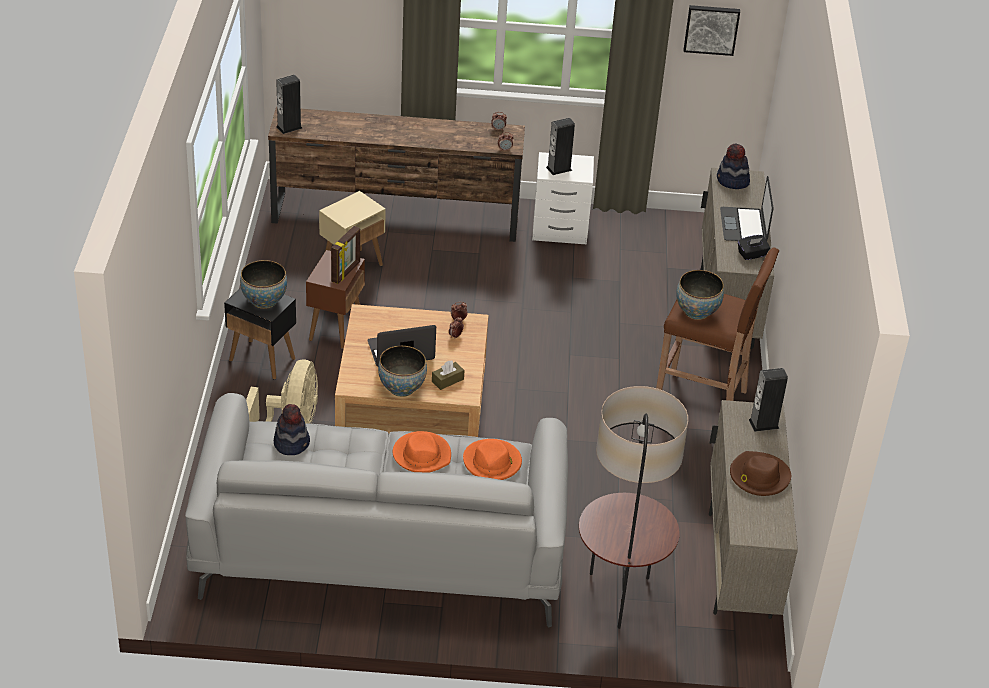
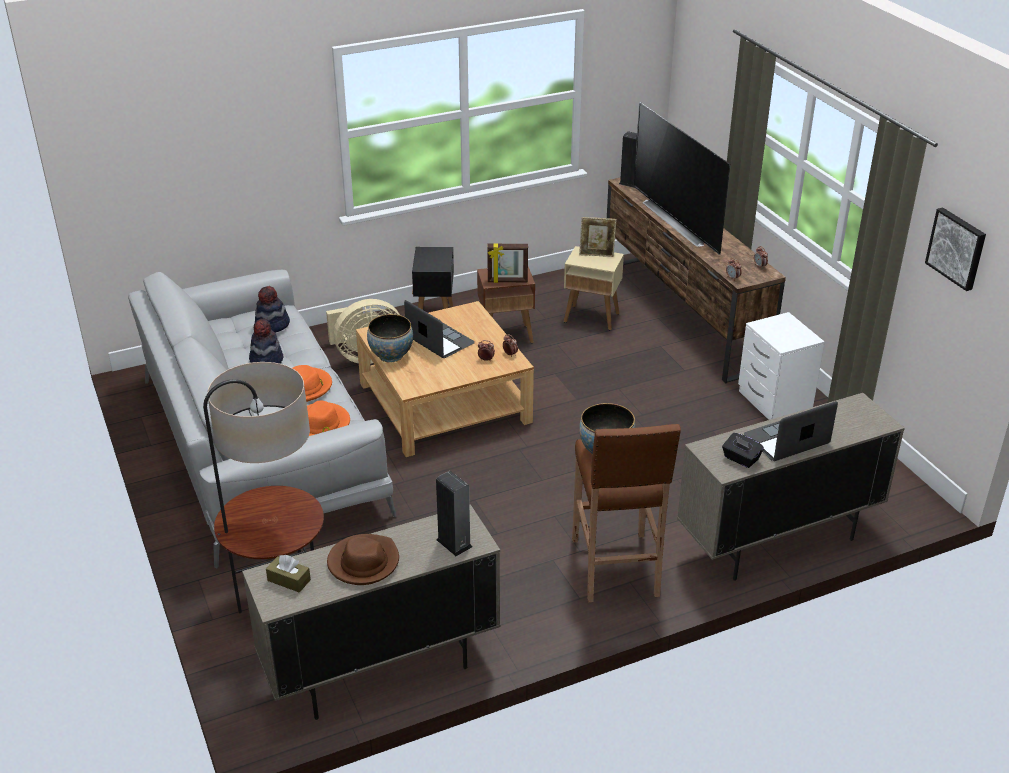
camera: 65 degrees right, 5 degrees down
(264, 301) = (433, 260): bowl -> none
(348, 205) = (596, 255): none -> picture frame
(385, 132) = (680, 221): none -> television
(447, 380) = (422, 374): brown tissue box -> brown tissue box (289, 580)
(559, 169) = (776, 329): speaker -> none
(732, 181) = (856, 412): hat -> hat (266, 360)

